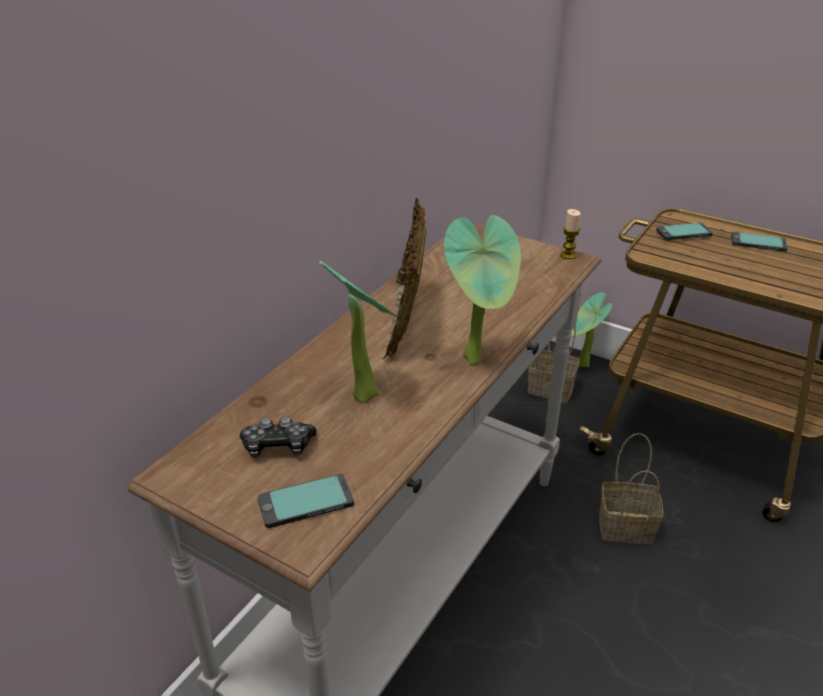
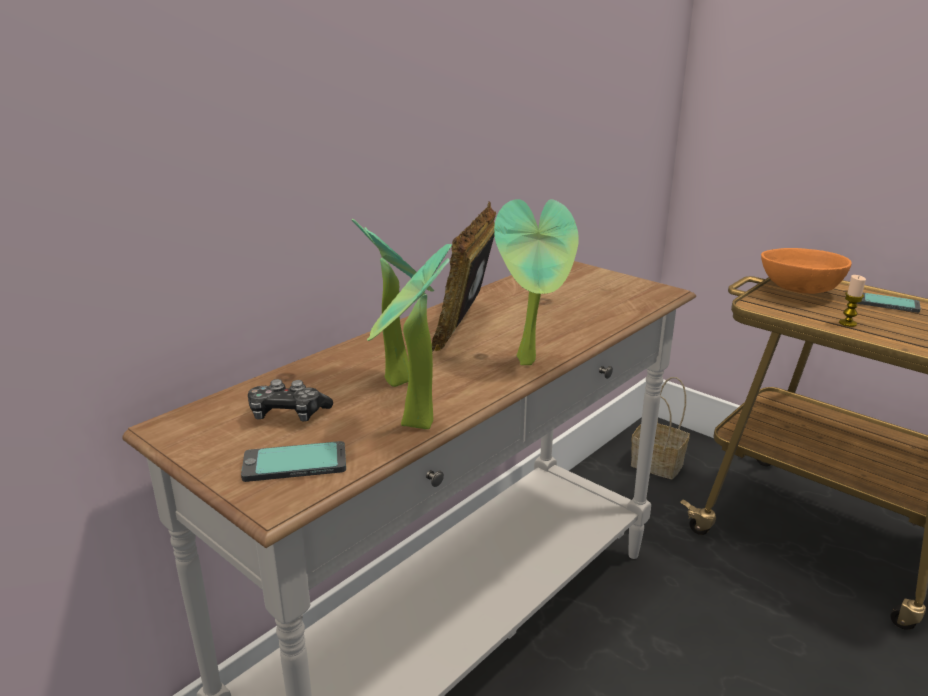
camera: 10 degrees right, 10 degrees down
(568, 255) = (659, 287): candle -> candle (847, 323)
(581, 367) = (694, 447): potted plant -> potted plant (413, 428)
(627, 526) = (723, 612): basket -> none
(684, 233) = (801, 290): phone -> orange bowl

